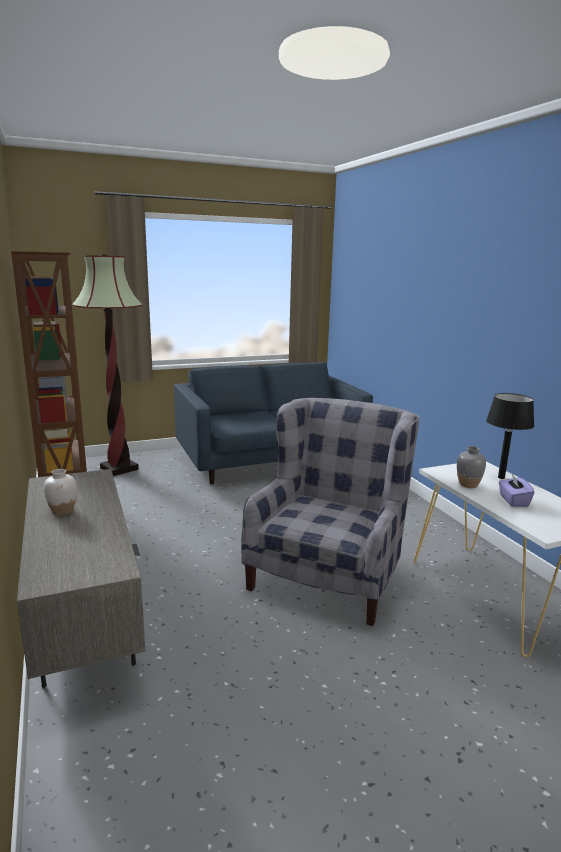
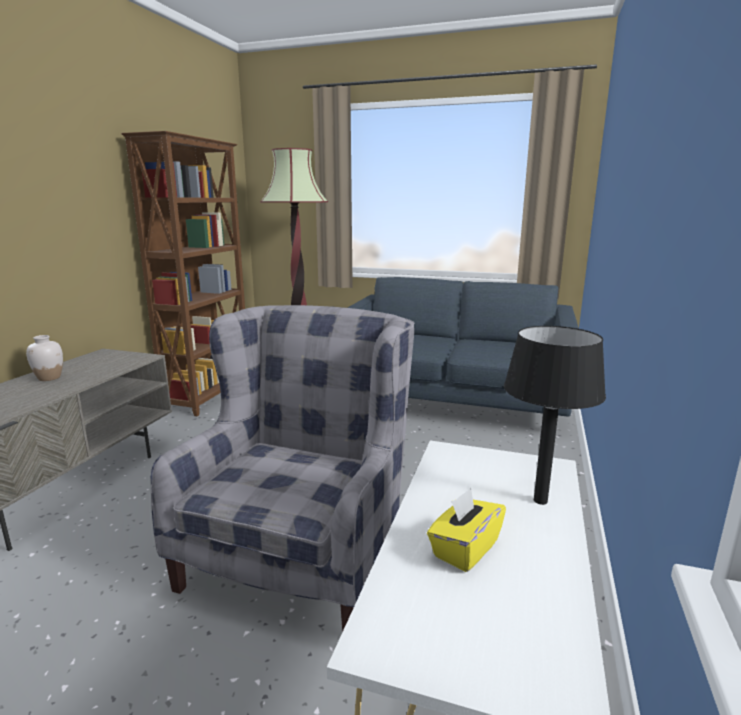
camera: 40 degrees right, 0 degrees up
(329, 573) = (303, 551): grey armchair -> grey armchair turned 45 degrees counterclockwise
(468, 485) = (447, 489): grey vase -> none
(513, 501) = (464, 549): purple tissue box -> yellow tissue box

